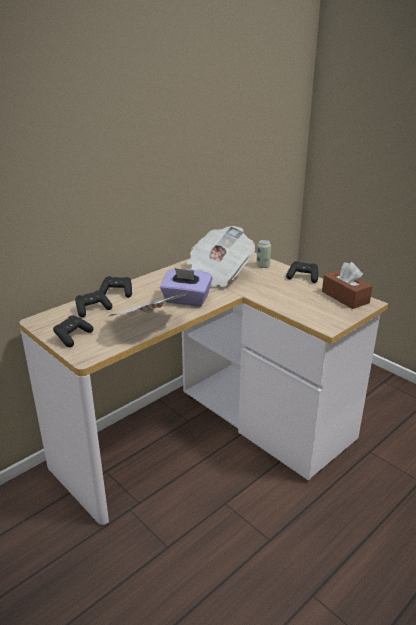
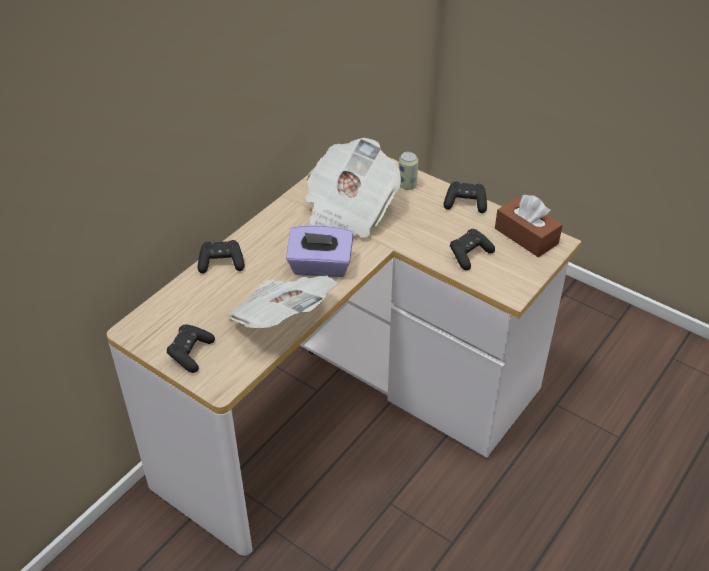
camera: 10 degrees left, 15 degrees up
(92, 309) = (199, 300): black game controller -> black game controller (469, 255)

